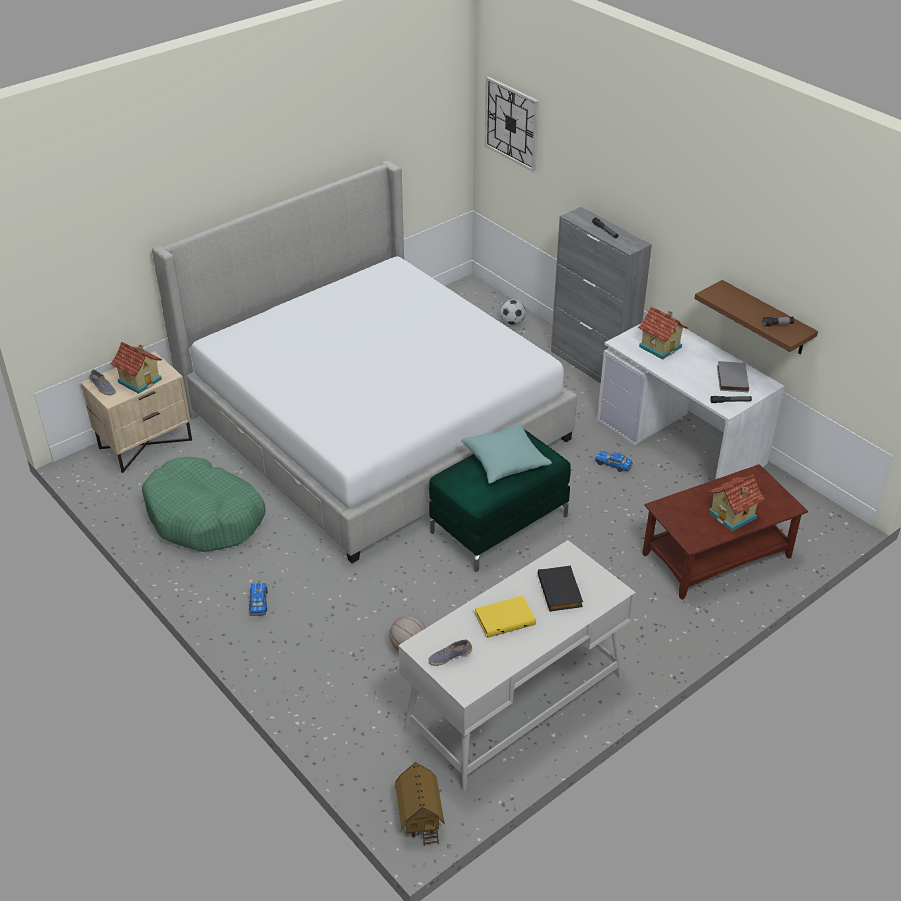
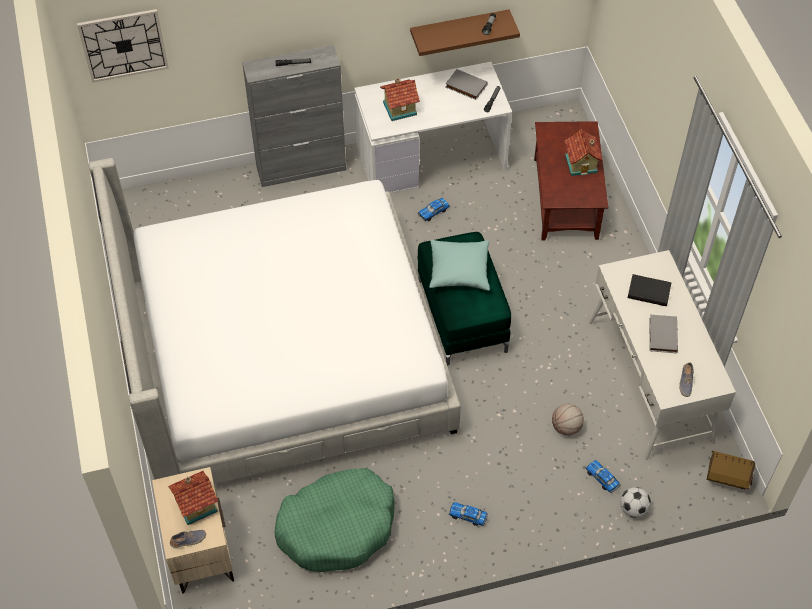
camera: 65 degrees left, 15 degrees up
(358, 697) = (602, 478): none -> toy car
(505, 618) = (661, 335): yellow book -> grey book
(512, 322) = (201, 196): football -> football (633, 509)

